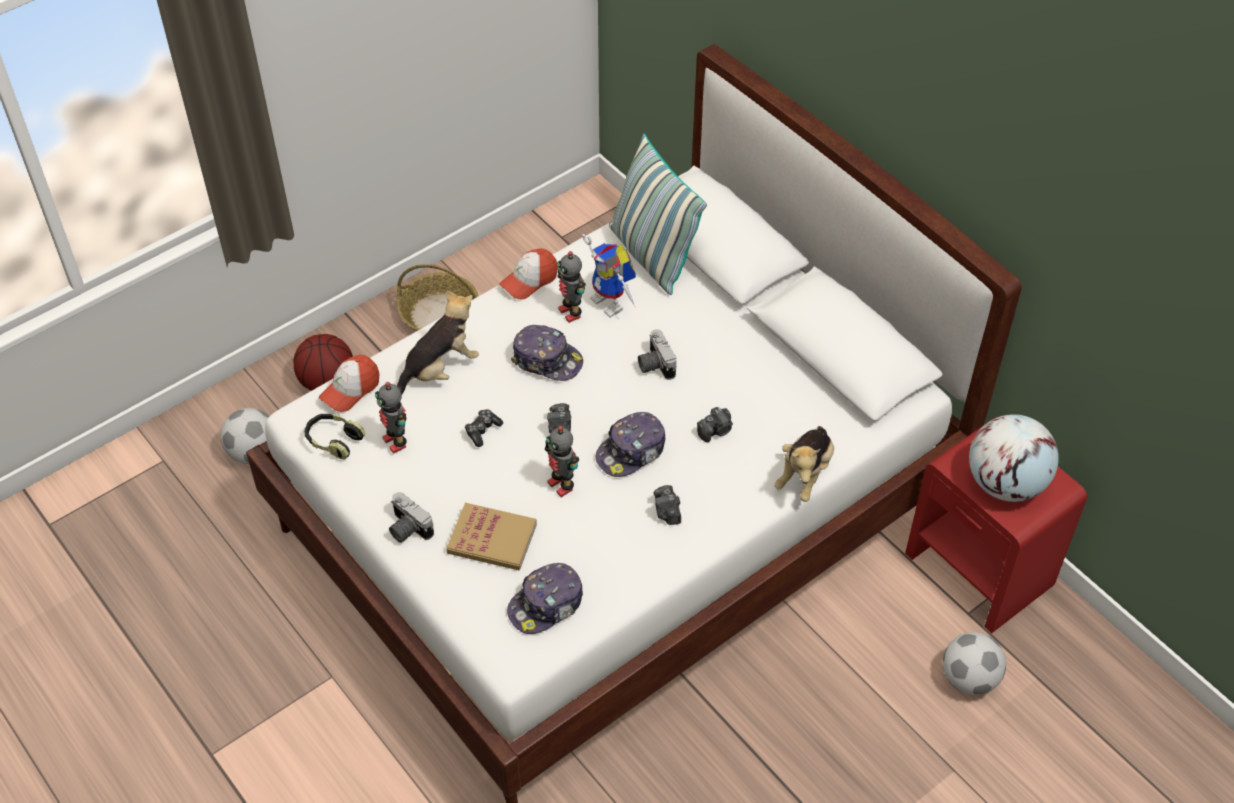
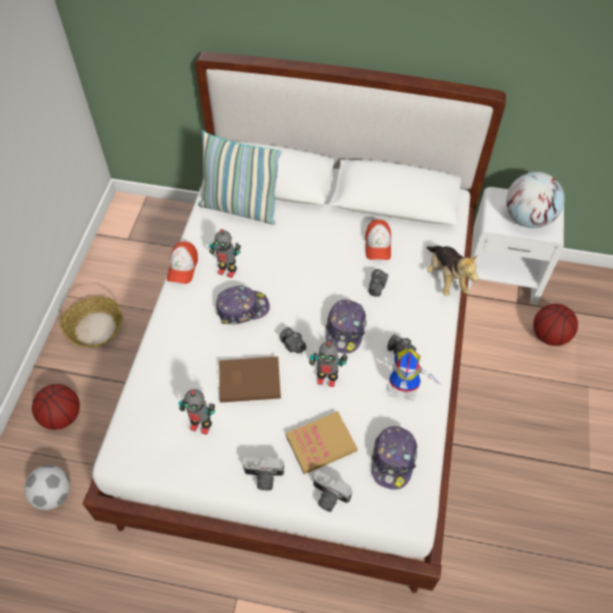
camera: 40 degrees left, 5 degrees up
(334, 441) = (158, 455): headphones -> none
(350, 389) = (137, 412): cap -> cap (378, 245)
(440, 369) = (182, 359): plush toy -> none
(482, 430) = (248, 379): game controller -> brown book
(613, 303) = (246, 250): toy robot -> toy robot (405, 388)
(654, 364) = (305, 270): camera -> camera (328, 497)
(969, 678) = (549, 335): football -> basketball
(980, 569) = (501, 277): red nightstand -> white nightstand

